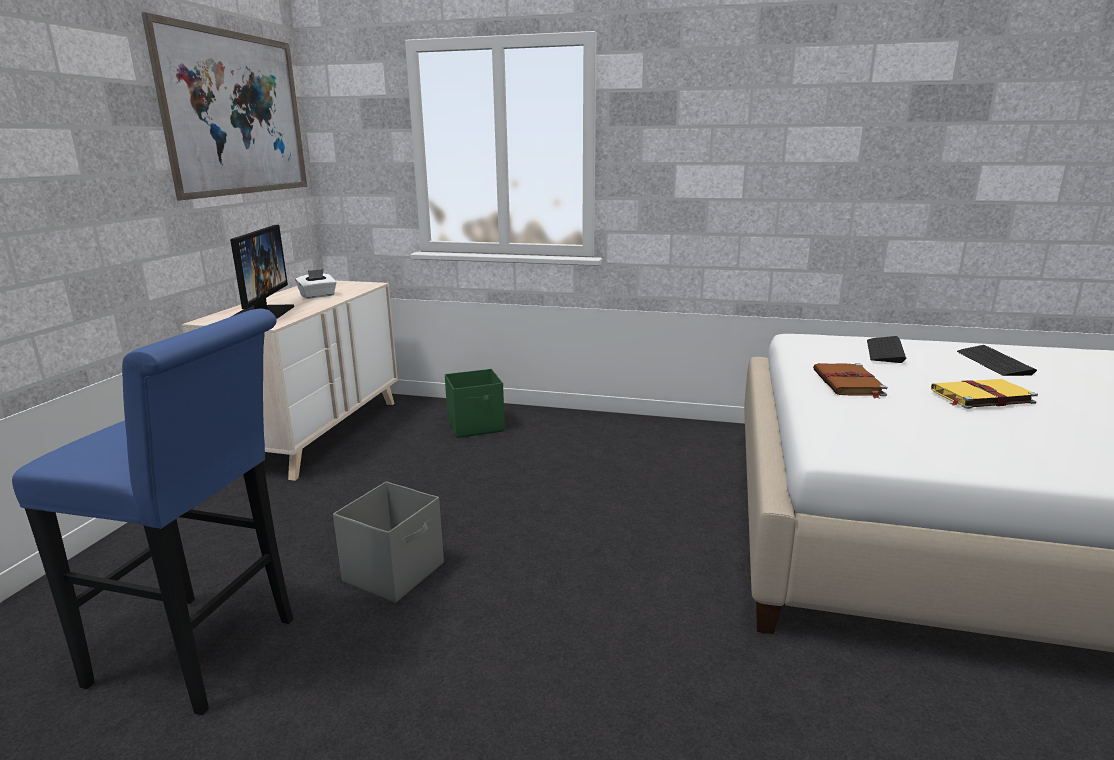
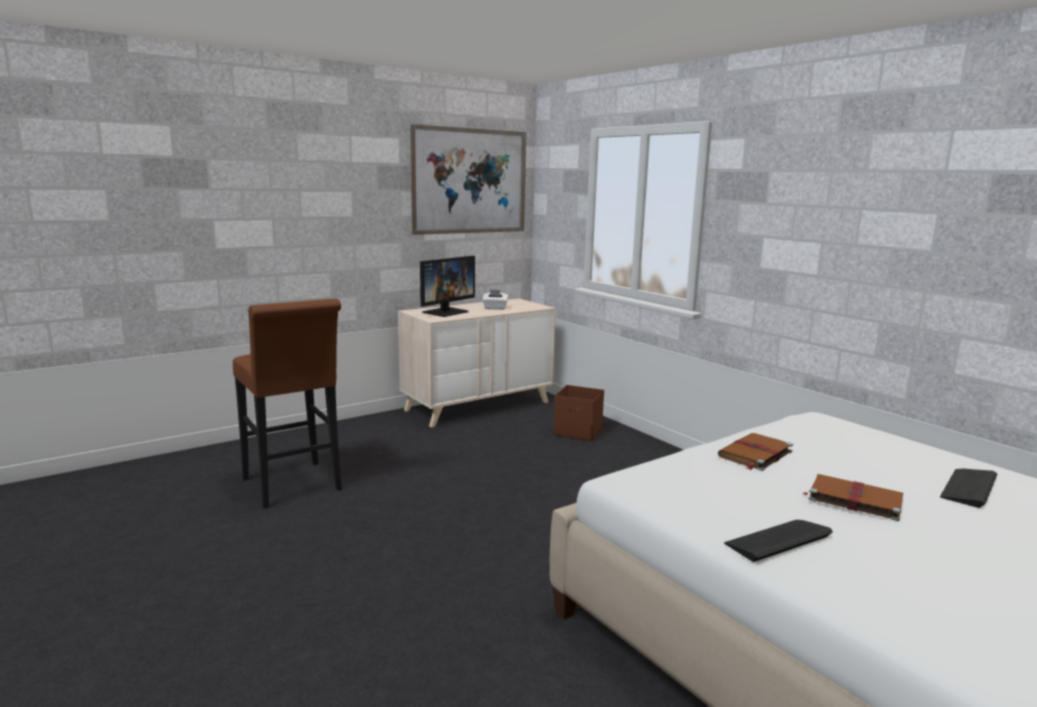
camera: 40 degrees right, 5 degrees down
(206, 653) = (294, 487): blue stool -> brown stool
(395, 572) = (412, 490): grey storage box -> none
(476, 426) = (578, 432): green storage box -> brown storage box
(885, 351) = (863, 446): keyboard -> keyboard (777, 540)
(980, 396) = (853, 499): yellow book -> brown book

